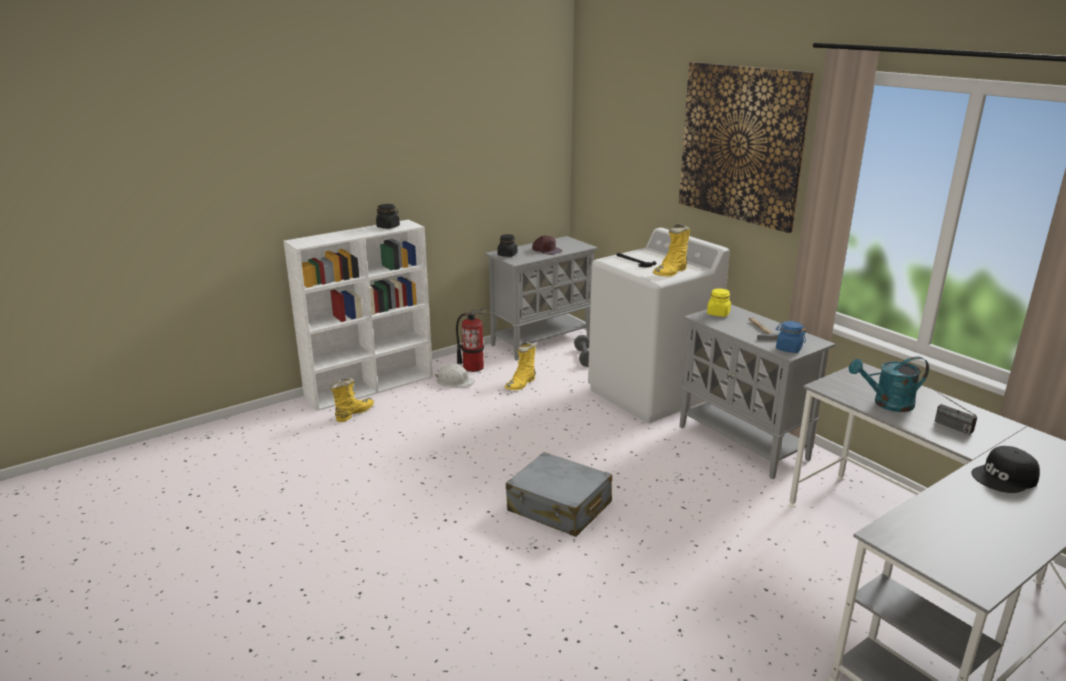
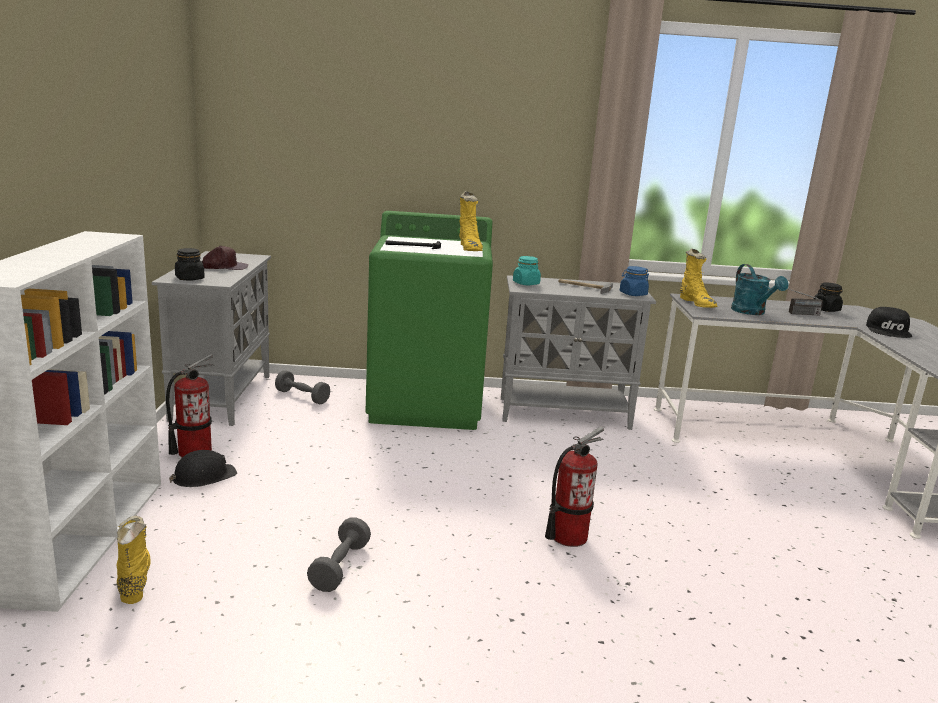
camera: 55 degrees left, 5 degrees down
(388, 227) = (86, 241): black jar -> black jar (826, 309)
(427, 452) = (340, 567): none -> grey dumbbell
(454, 381) = (203, 476): white hard hat -> black hard hat
(521, 384) = (291, 446): yellow boot -> yellow boot (697, 303)
(559, 507) = (568, 536): grey suitcase -> fire extinguisher
(651, 394) = (427, 405): white washing machine -> green washing machine
(718, 313) = (526, 283): yellow jar -> turquoise jar
(741, 144) = (493, 101): picture -> none
(886, 404) = (752, 312): turquoise watering can -> turquoise watering can turned 45 degrees counterclockwise

